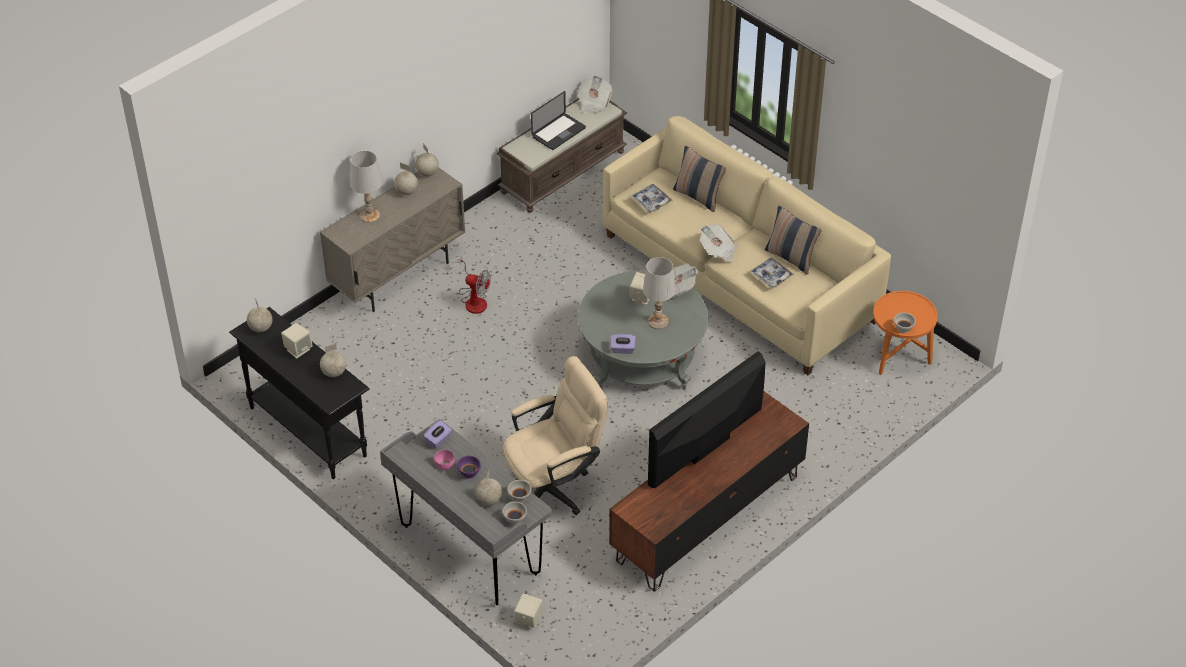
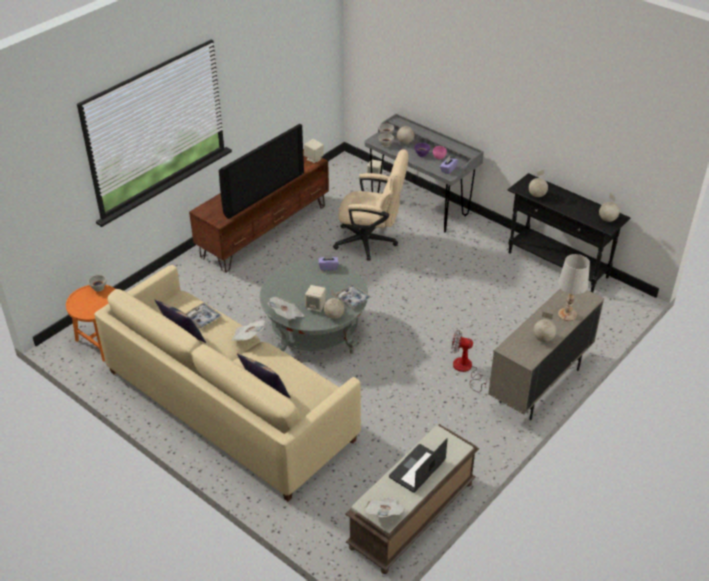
camera: 175 degrees right, 5 degrees down
(298, 349) = (571, 207): beige speaker -> beige speaker (314, 159)
(427, 173) = (531, 358): globe -> globe (334, 316)
(554, 487) = (371, 242): beige office chair -> beige office chair turned 135 degrees counterclockwise
(651, 201) = (311, 383): tray -> tray (352, 299)
(658, 321) = (301, 289): white table lamp -> none

